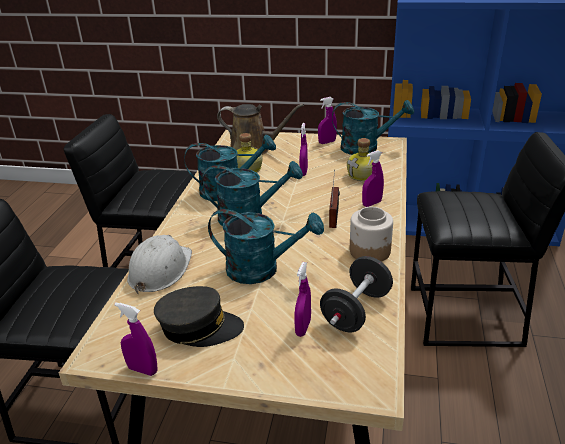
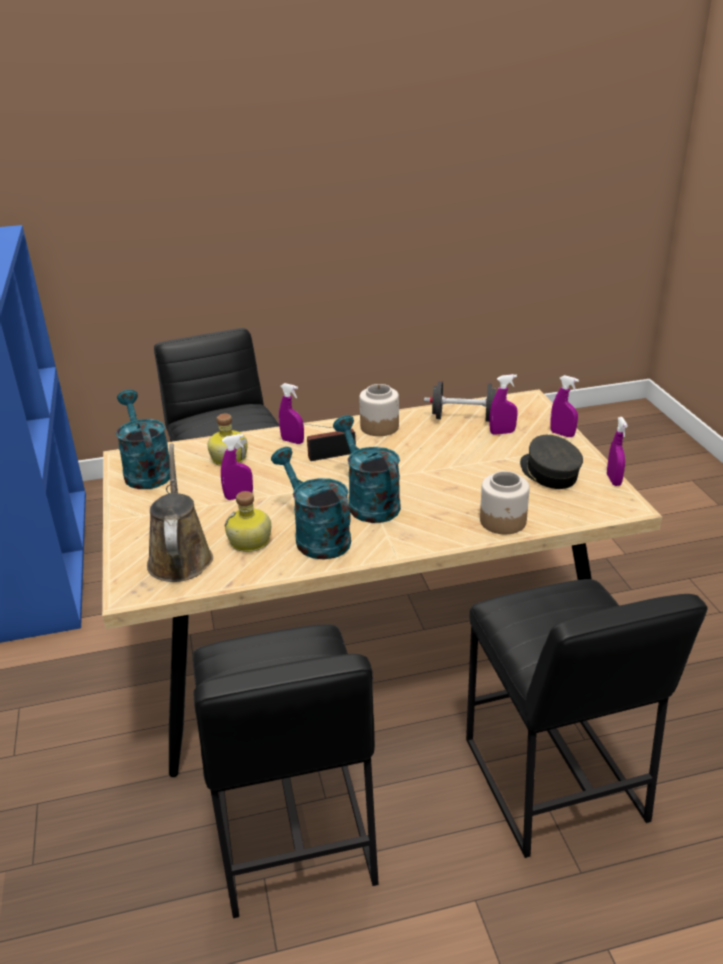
camera: 115 degrees left, 0 degrees up
(160, 270) = (503, 521): white hard hat -> jar
(262, 269) = (450, 468): turquoise watering can -> none
(327, 142) = (136, 502): purple spray bottle -> purple spray bottle (562, 434)

